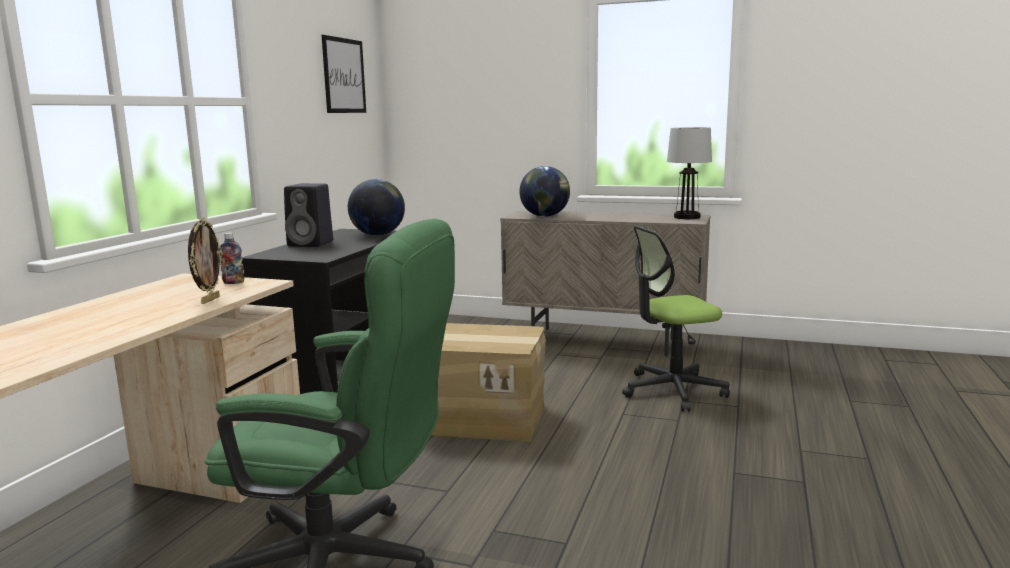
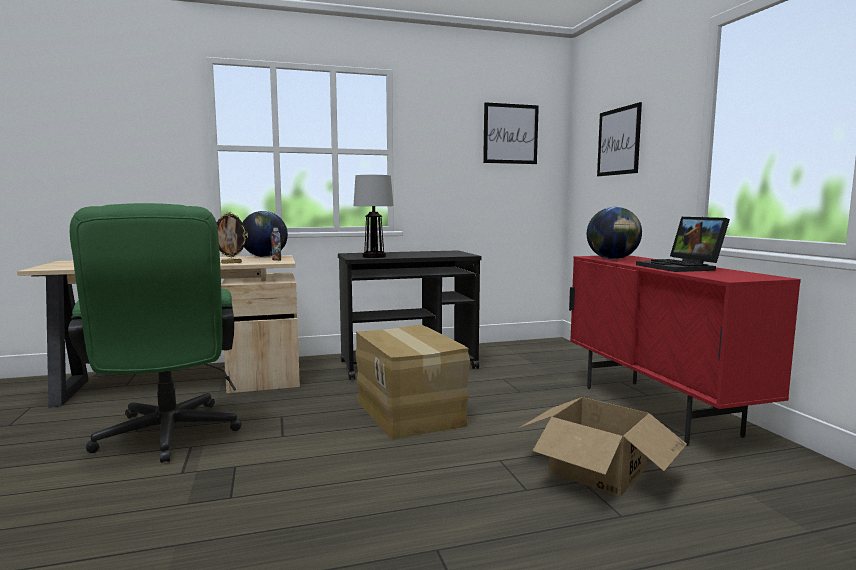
camera: 55 degrees right, 5 degrees down
(312, 244) = (396, 253): black speaker -> none
(377, 235) = (450, 254): globe -> globe (265, 257)
(473, 93) = (618, 141): none -> picture
(603, 342) = (657, 410): beige cabinet -> red cabinet
(625, 217) = (681, 267): none -> laptop
(672, 390) = (598, 469): office chair -> cardboard box
(686, 217) = (748, 276): table lamp -> table lamp (374, 256)

